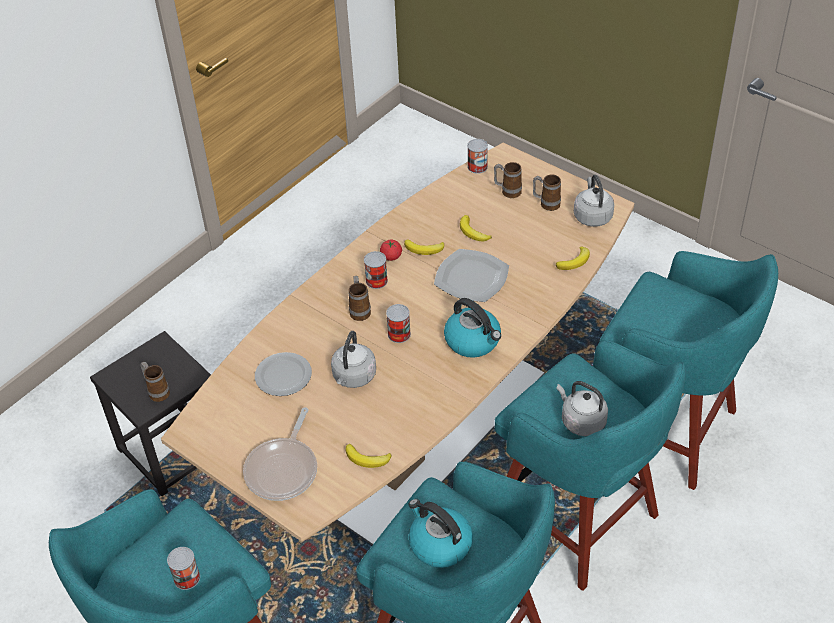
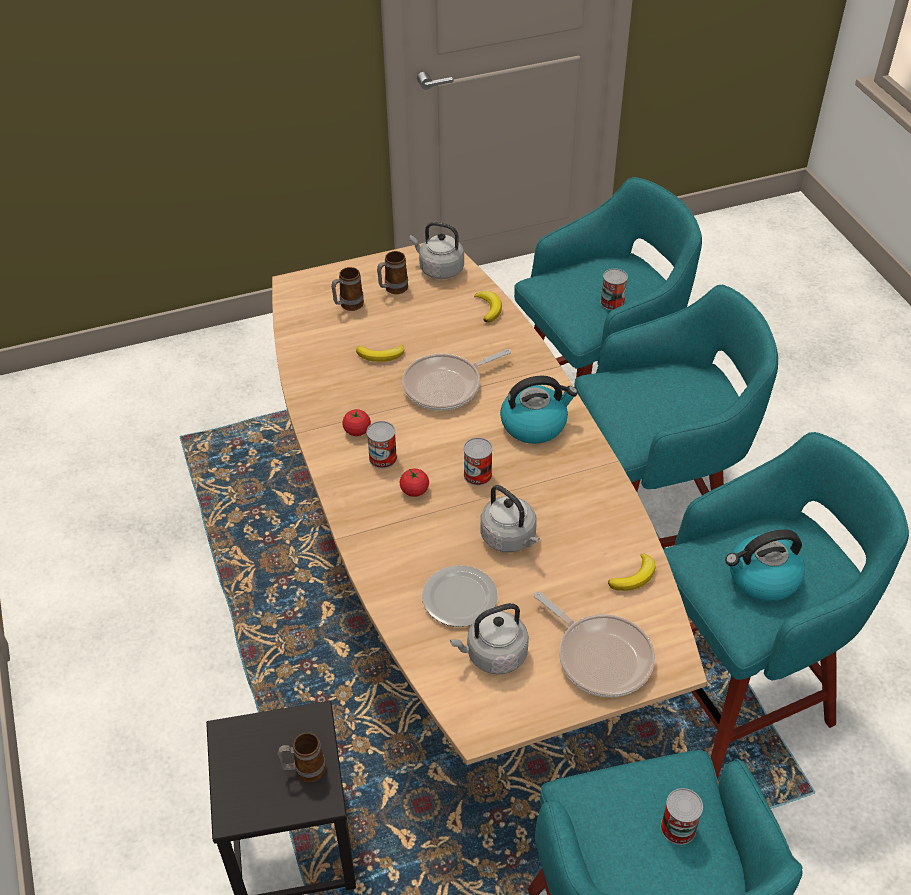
camera: 60 degrees left, 0 degrees up
(359, 310) = (414, 490): mug -> tomato
(424, 249) = (371, 401): banana -> none
(472, 278) = (446, 386): plate -> frying pan
(477, 167) = (289, 309): can -> can (612, 302)
(581, 421) = (676, 407): grey kettle -> grey kettle (493, 655)

